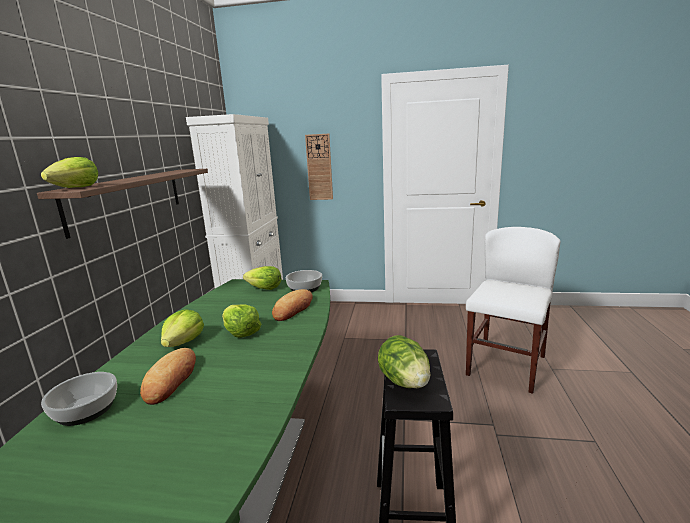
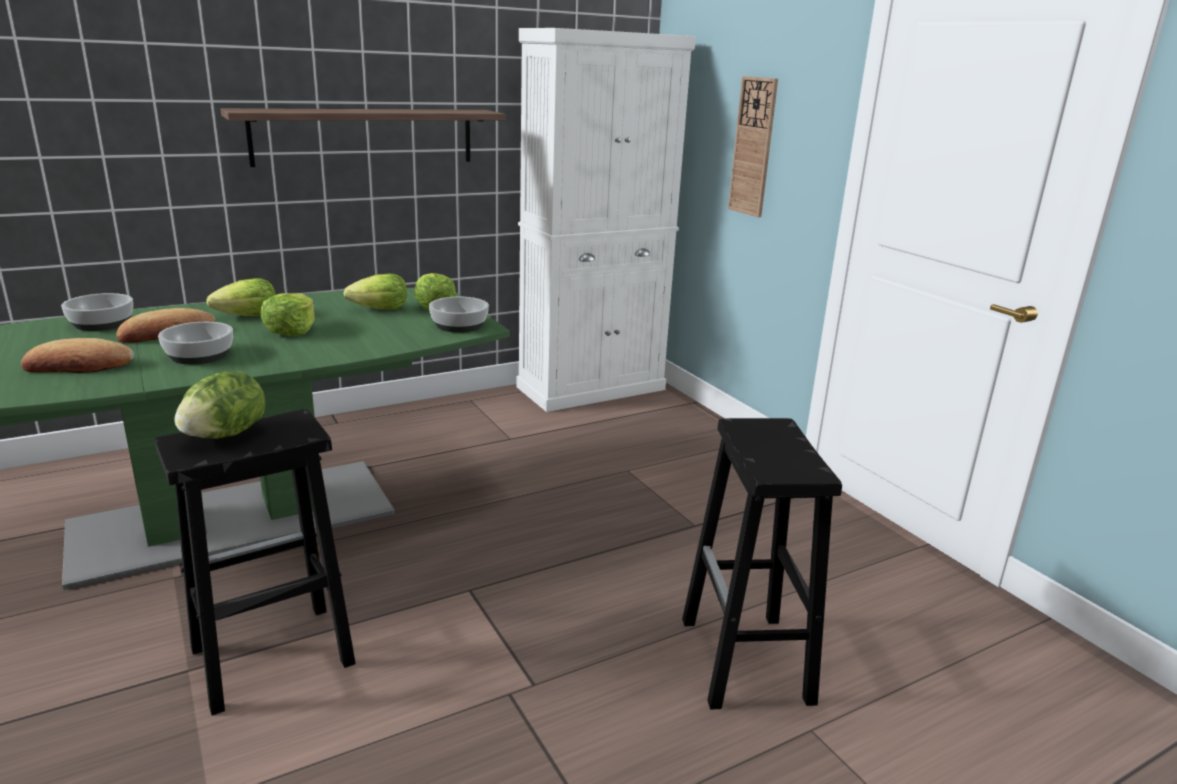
camera: 50 degrees right, 5 degrees up
(76, 188) = (255, 109): lettuce -> lettuce (380, 309)
(243, 371) = (199, 355): none -> bowl
(293, 309) = (381, 336): bread -> bread (79, 366)
(506, 365) = (746, 662): white chair -> black stool

